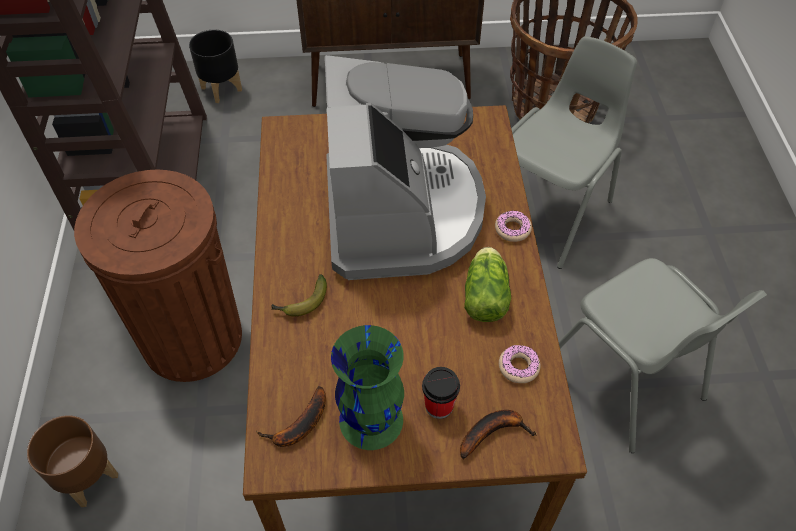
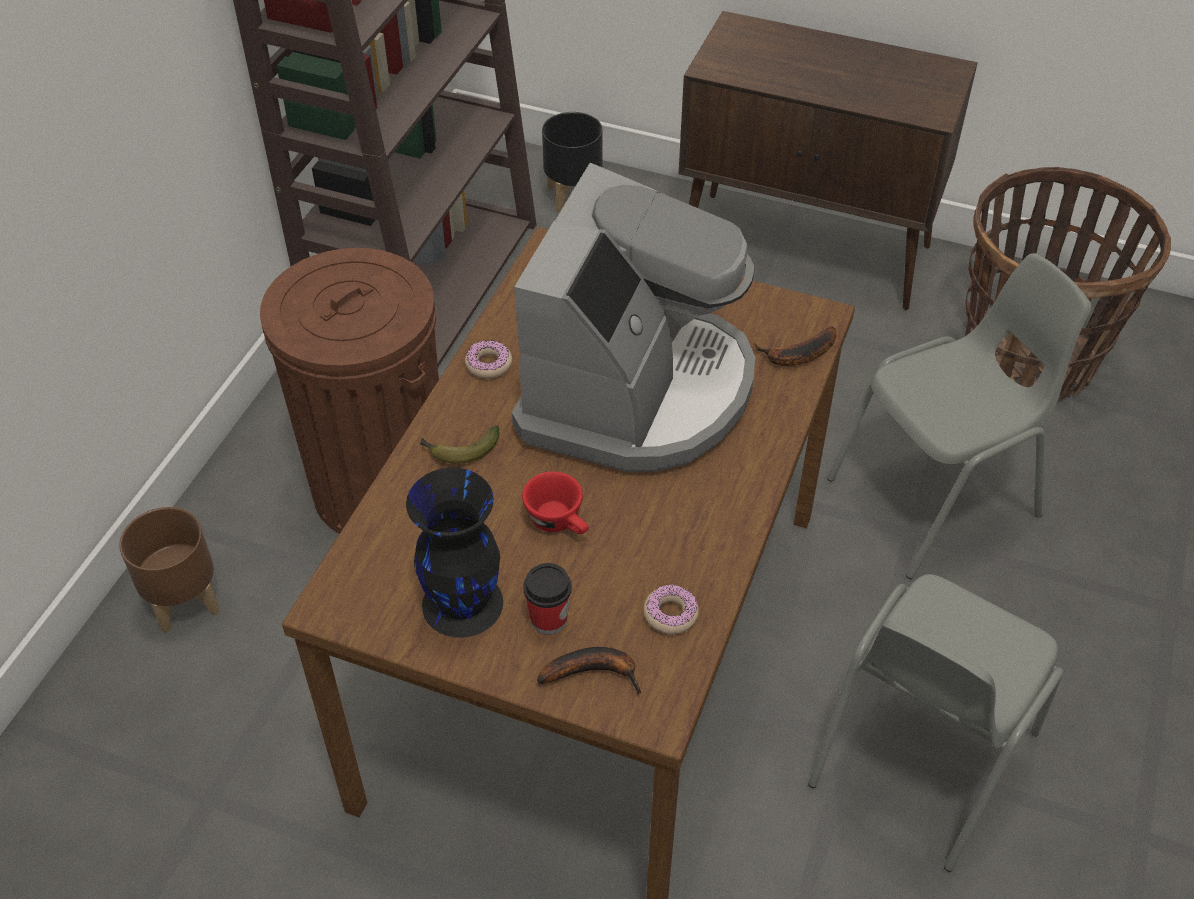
camera: 25 degrees right, 5 degrees down
(298, 426) = (379, 579): banana -> banana (797, 355)
(371, 418) = (463, 602): green vase -> black vase
(404, 329) = (560, 522): none -> red cup
(485, 294) = (682, 518): lettuce -> none
(512, 229) = (765, 457): donut -> donut (489, 364)
(625, 380) = (919, 758): grey chair -> grey chair turned 45 degrees clockwise

